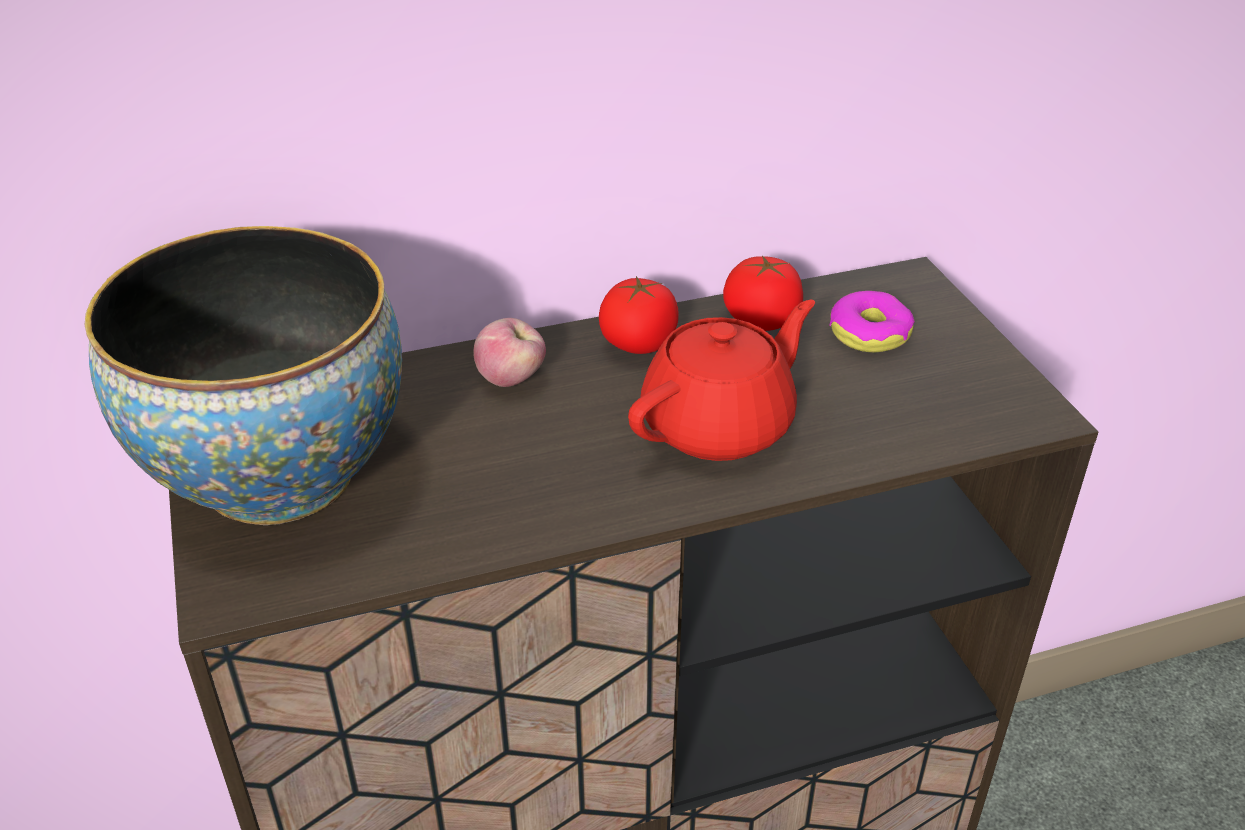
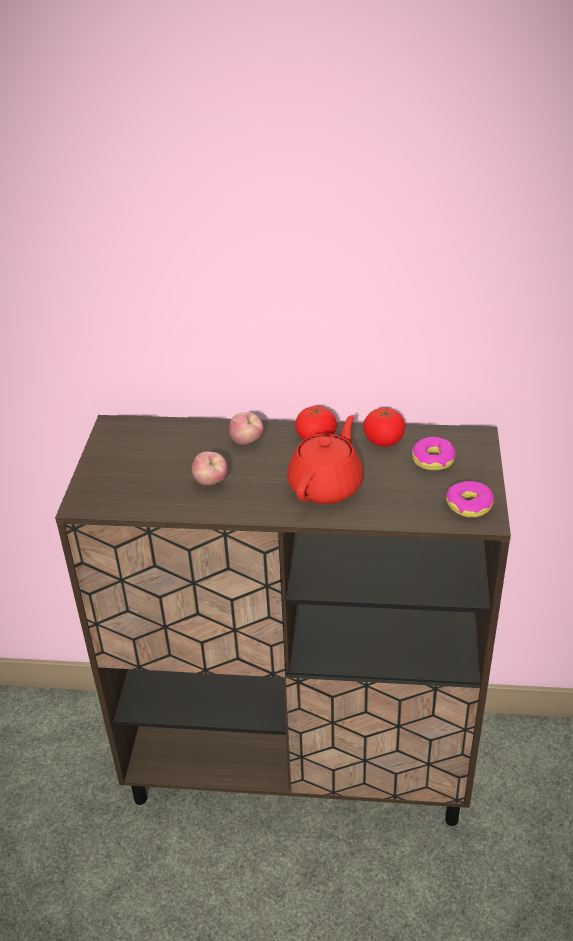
camera: 25 degrees right, 0 degrees up
(279, 476) = (125, 461): bowl -> none
(490, 475) = (211, 482): none -> apple
(720, 425) = (326, 486): red teapot -> red teapot turned 45 degrees counterclockwise
(991, 396) = (469, 505): none -> donut

